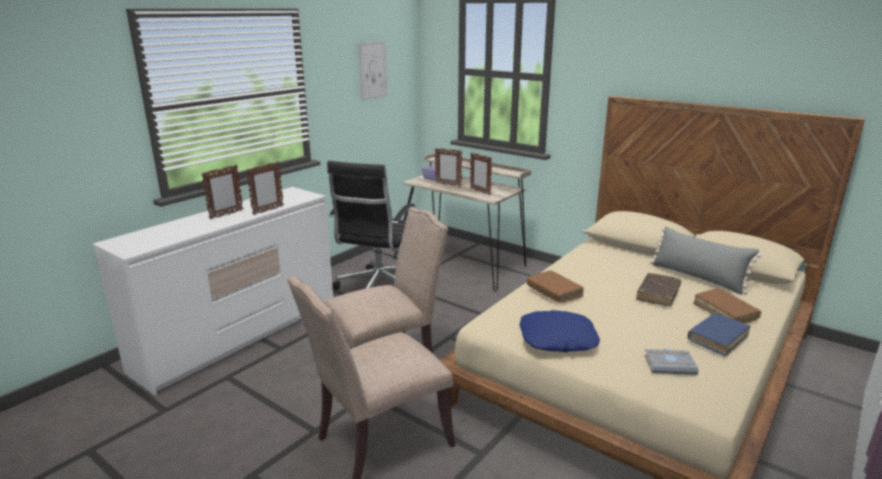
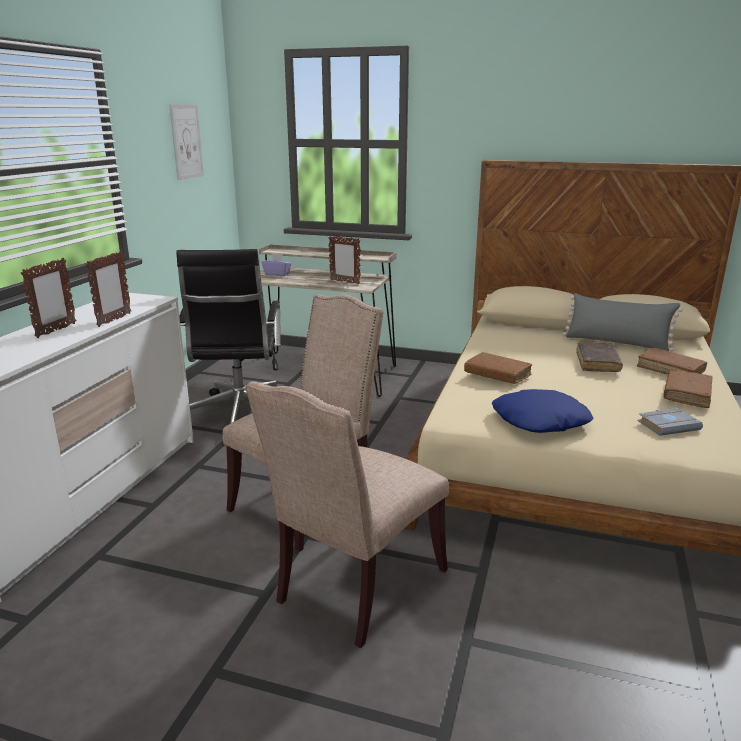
camera: 20 degrees left, 0 degrees up
(448, 184) = (300, 278): picture frame -> none
(717, 339) = (686, 394): blue book -> brown book

